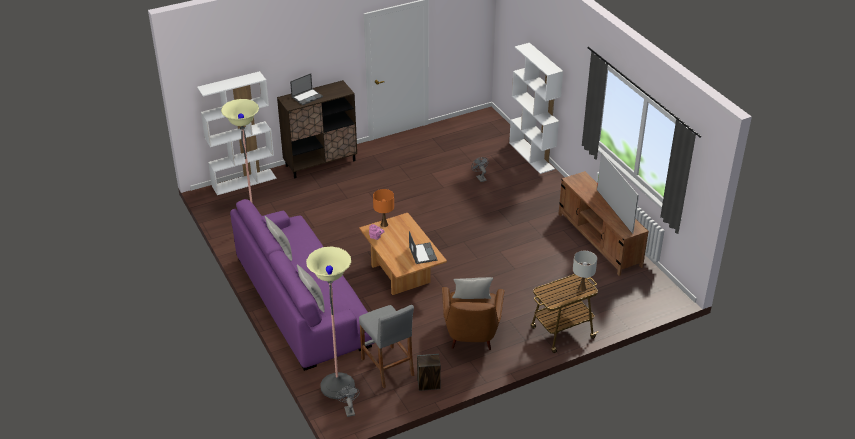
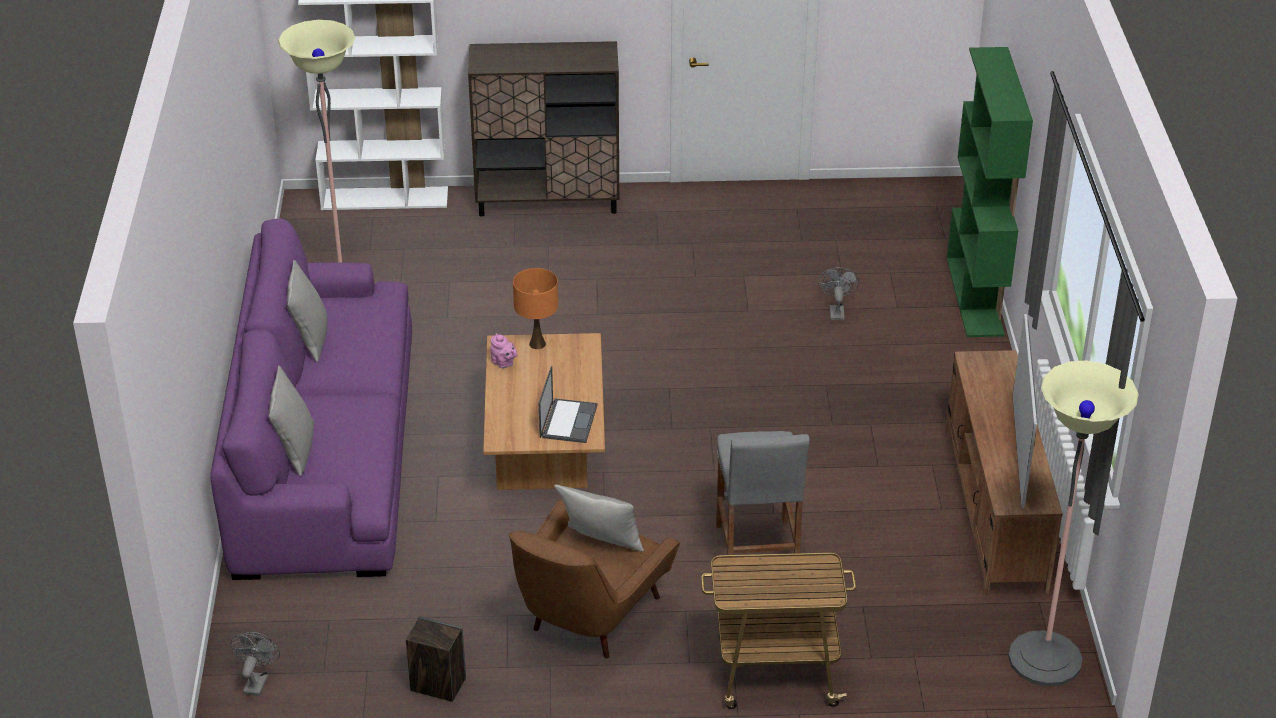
camera: 25 degrees right, 0 degrees up
(307, 97) = (525, 57): laptop -> none
(337, 386) = (269, 629): floor lamp -> floor lamp (1044, 659)
(387, 367) = (386, 625): grey stool -> grey stool (757, 554)
(532, 156) = (975, 296): white bookcase -> green bookcase
(581, 288) = (815, 588): white table lamp -> none

